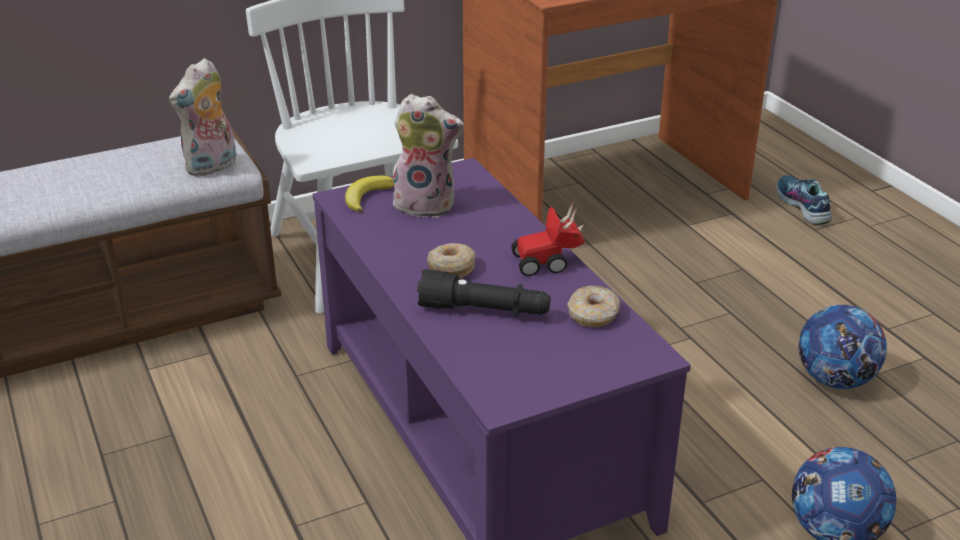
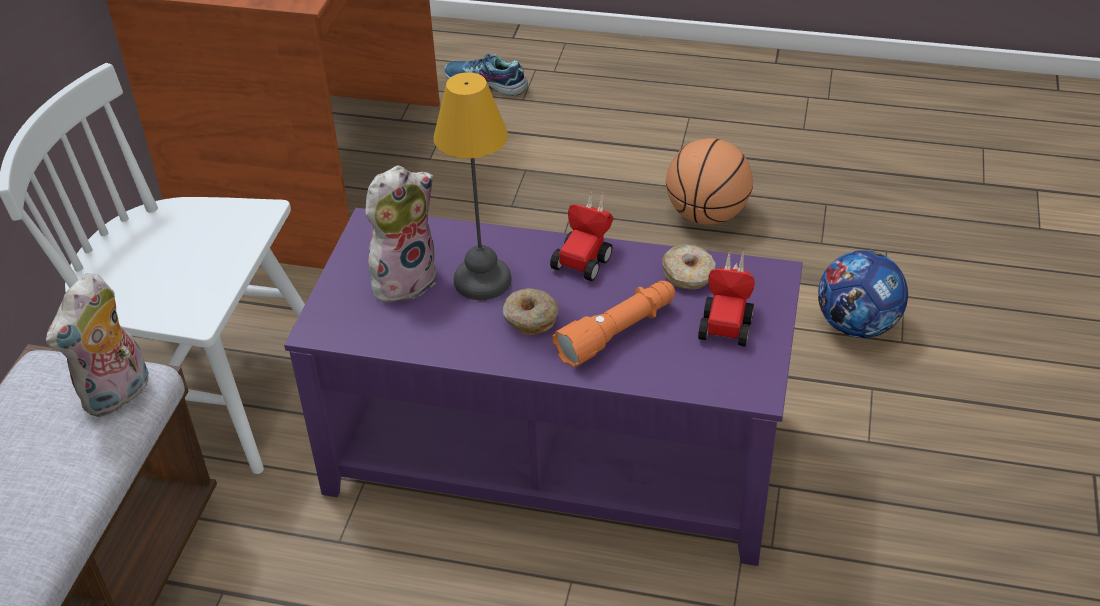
camera: 50 degrees left, 10 degrees up
(212, 167) = (118, 396): plush toy -> plush toy turned 45 degrees clockwise
(367, 197) = (340, 310): banana -> none
(465, 234) = (484, 281): none -> table lamp
(484, 311) = (618, 332): black flashlight -> orange flashlight
(564, 356) = (727, 321): none -> toy car
(835, 379) = (707, 215): football -> basketball

